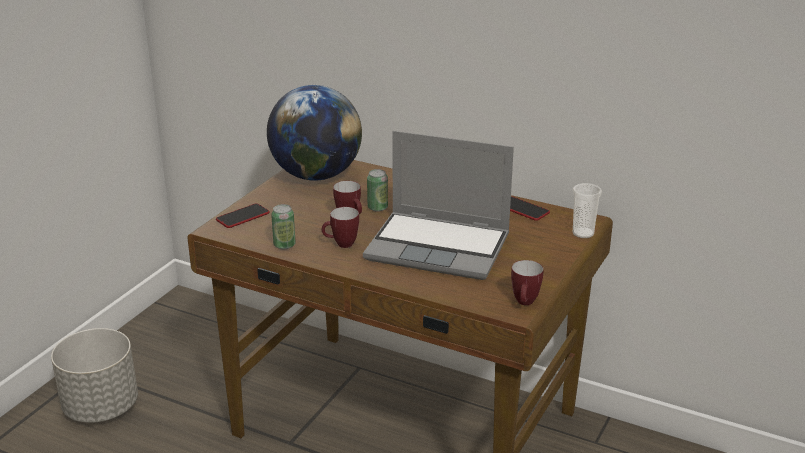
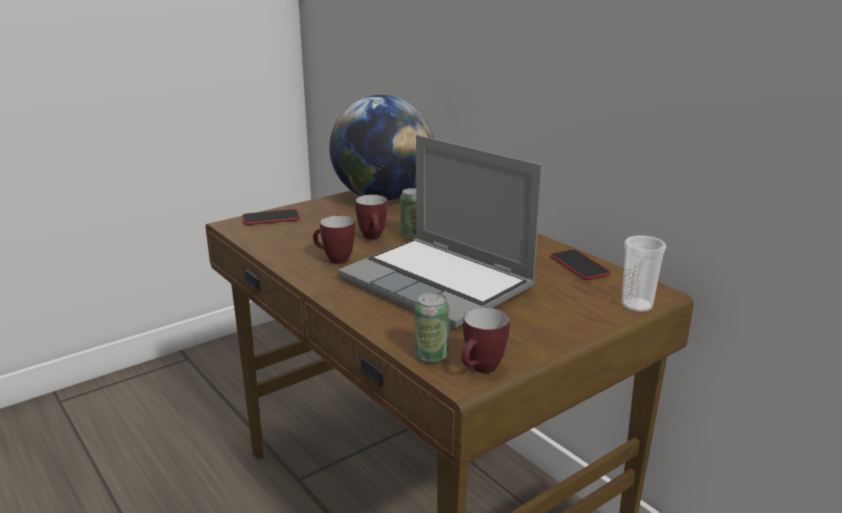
camera: 25 degrees right, 5 degrees down
(100, 408) = (168, 394): grey planter -> none
(284, 245) = (277, 249): can -> can (431, 356)

